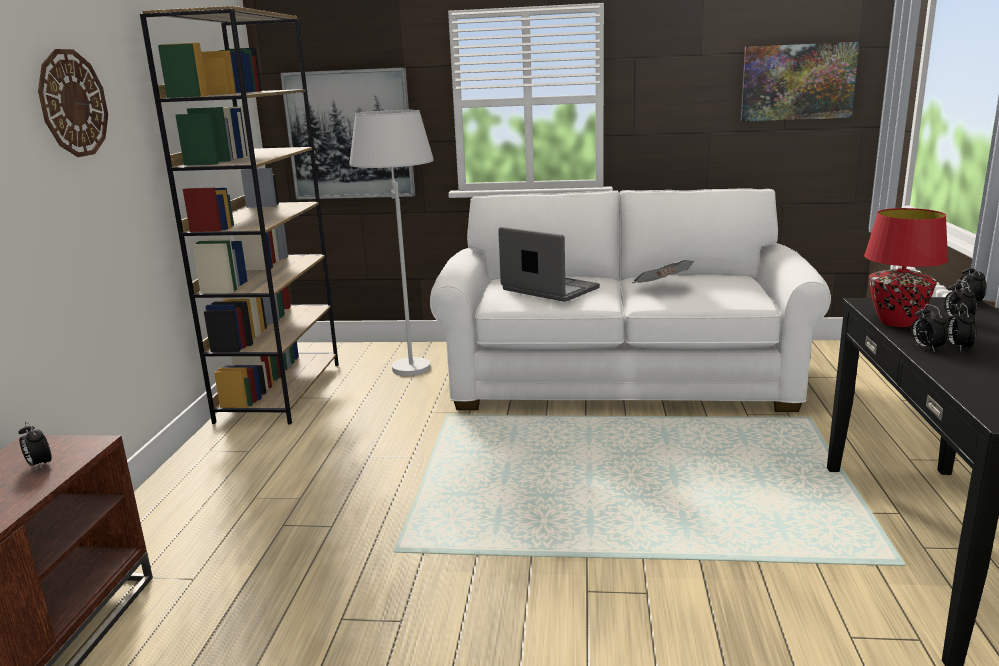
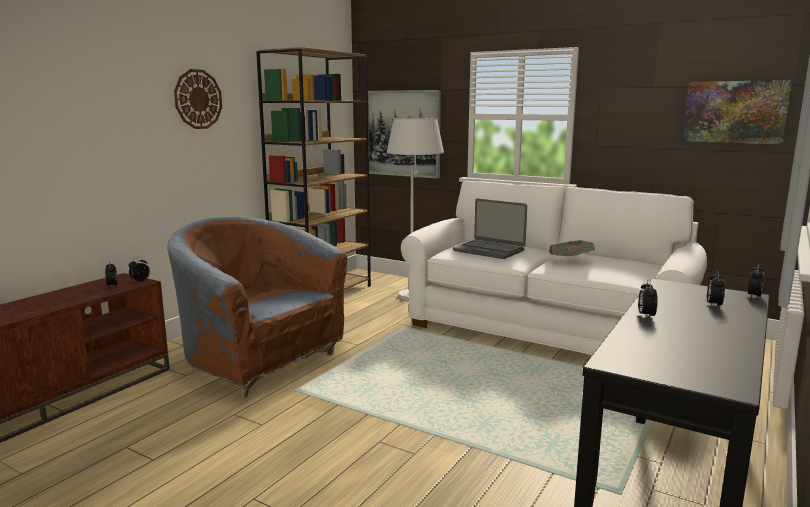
camera: 25 degrees right, 5 degrees down
(296, 524) = (260, 363): none -> brown armchair
(549, 289) = (489, 250): laptop -> laptop turned 150 degrees clockwise
(897, 322) = (659, 298): red table lamp -> none
(958, 347) = (673, 320): alarm clock -> alarm clock (140, 281)

